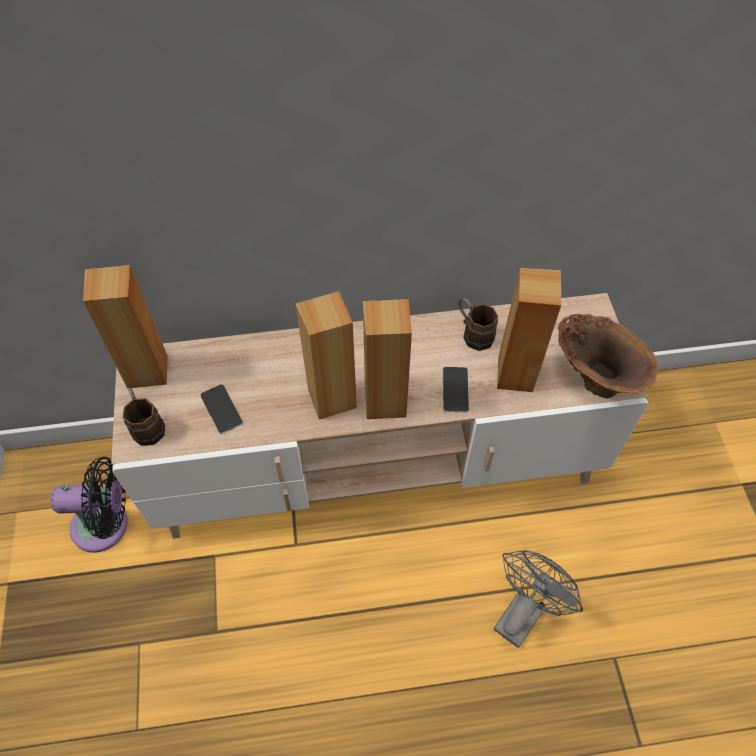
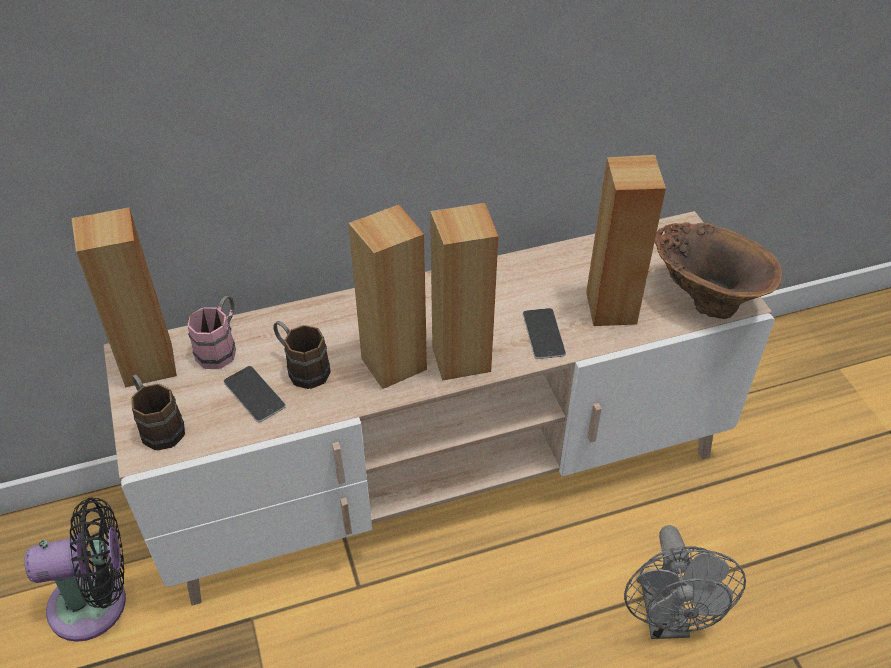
camera: 10 degrees left, 10 degrees down
(204, 364) = (221, 347): none -> pink mug
(473, 333) = (550, 271): brown mug -> brown mug (301, 368)
(523, 611) = (667, 620): grey fan -> grey fan turned 150 degrees clockwise

